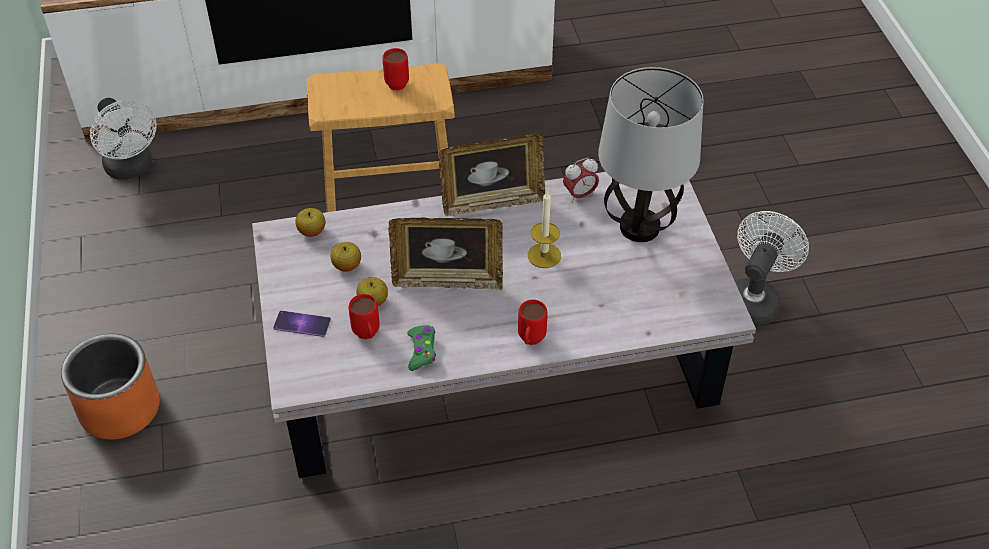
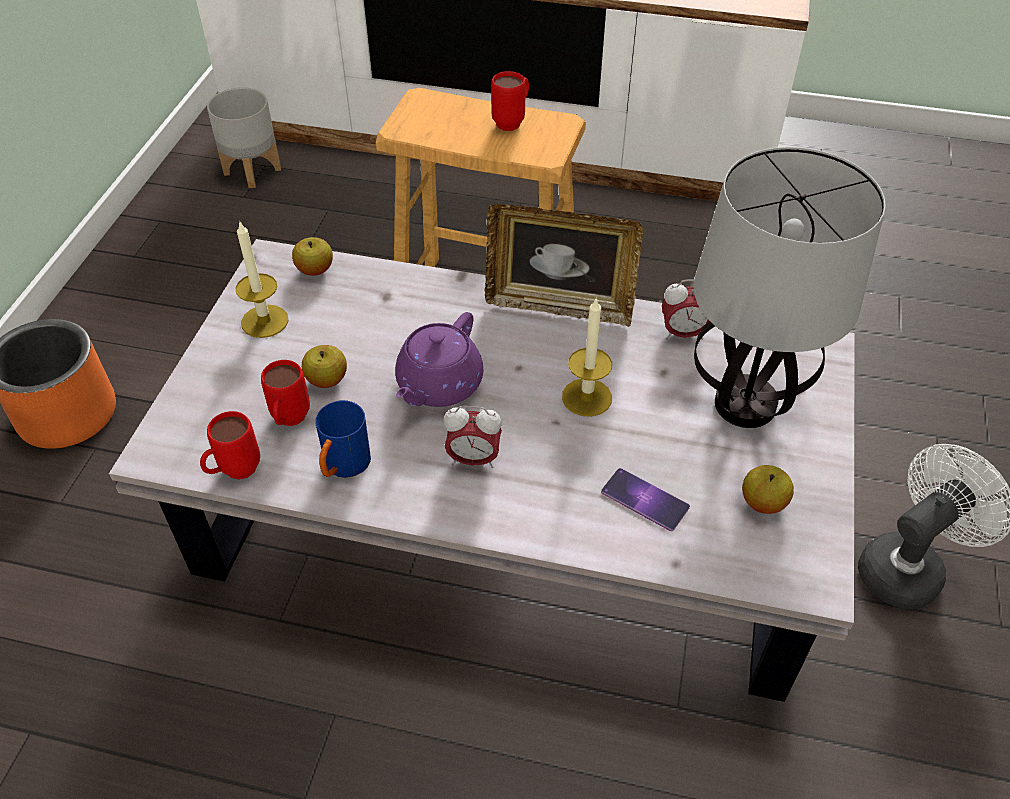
camera: 25 degrees right, 0 degrees up
(132, 168) = (253, 170): white fan -> grey planter
(302, 278) = (264, 321): none -> candle
(302, 324) = (223, 377): phone -> phone (645, 499)
(347, 266) = (326, 324): apple -> apple (763, 502)
(422, 351) = (343, 467): green game controller -> blue mug
(447, 280) = (438, 385): picture frame -> purple teapot
(498, 317) = (473, 459): none -> alarm clock
(530, 342) = (495, 510): red mug -> red mug (234, 473)

